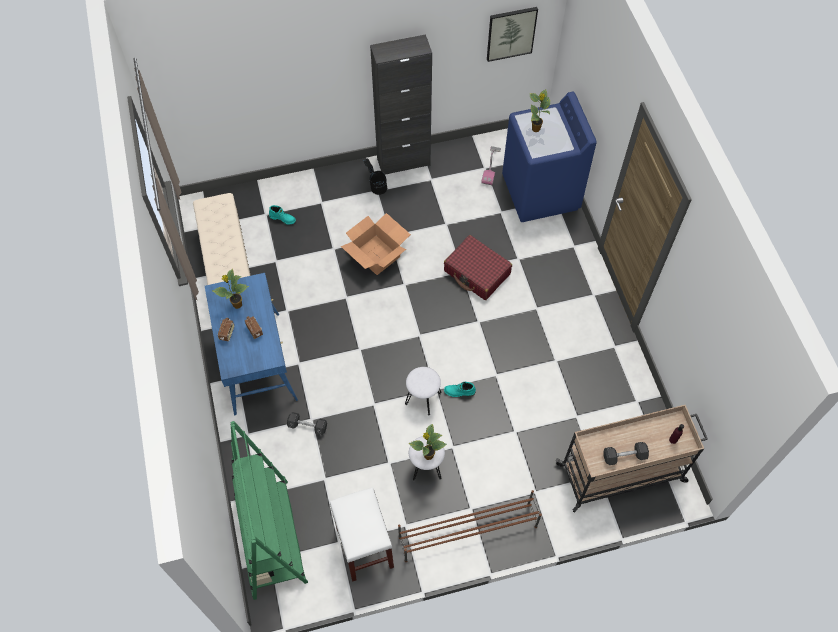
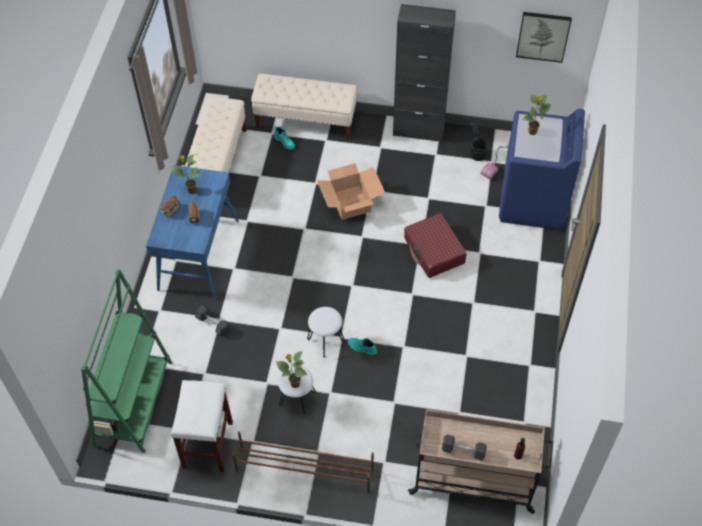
camera: 25 degrees right, 5 degrees down
(292, 190) = (306, 121): none -> beige bench
(376, 186) = (382, 143): black bucket -> black bucket (477, 152)

